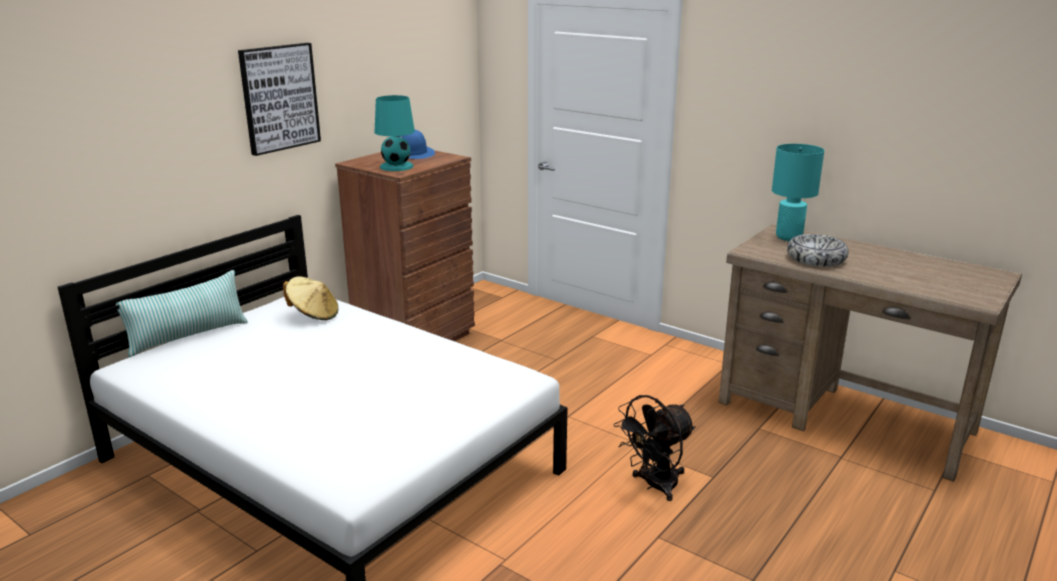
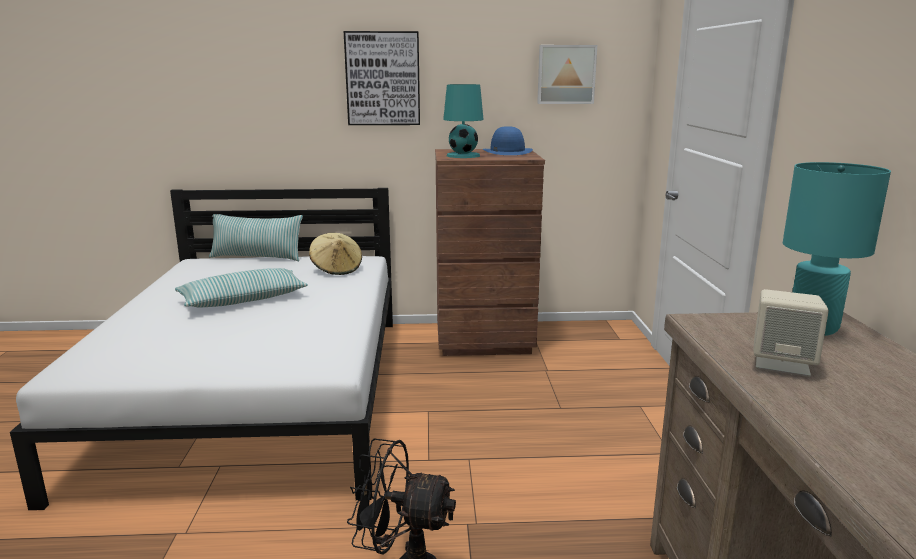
camera: 50 degrees right, 5 degrees down
(311, 372) = (243, 300): none -> pillow
(423, 69) = (566, 74): none -> picture
(816, 259) = (782, 364): bowl -> beige speaker

